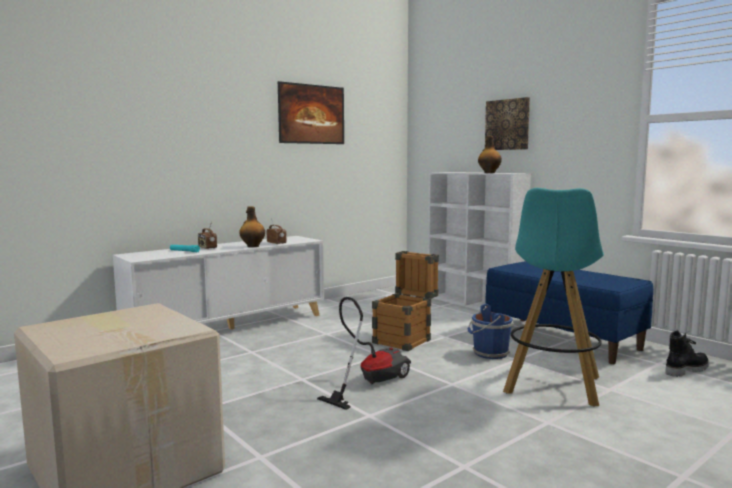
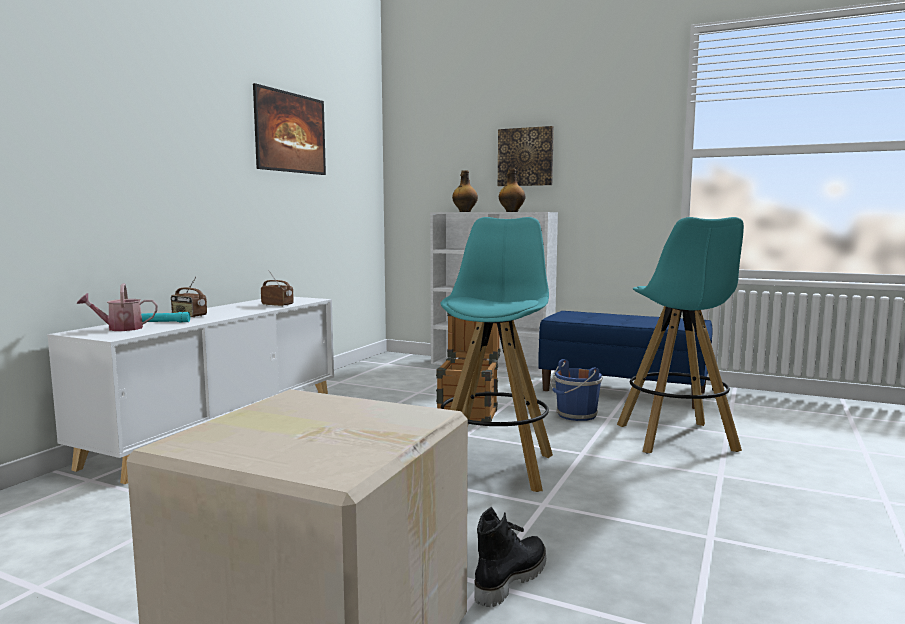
camera: 25 degrees left, 0 degrees up
(153, 254) = (120, 328): none -> watering can
(252, 246) = (253, 310): bottle -> bottle (464, 212)
(370, 382) = (494, 467): vacuum cleaner -> turquoise stool
(685, 370) = (760, 405): black boot -> black boot (509, 579)

